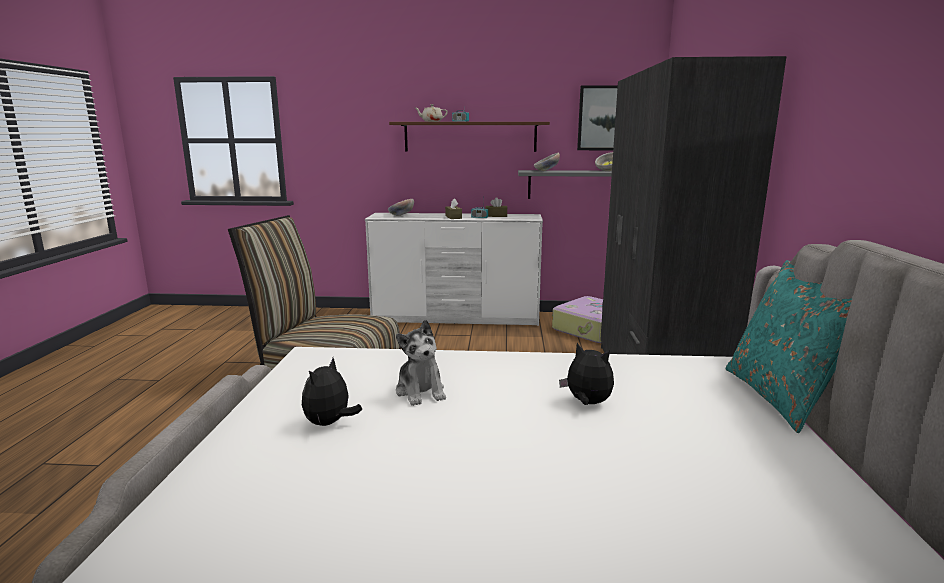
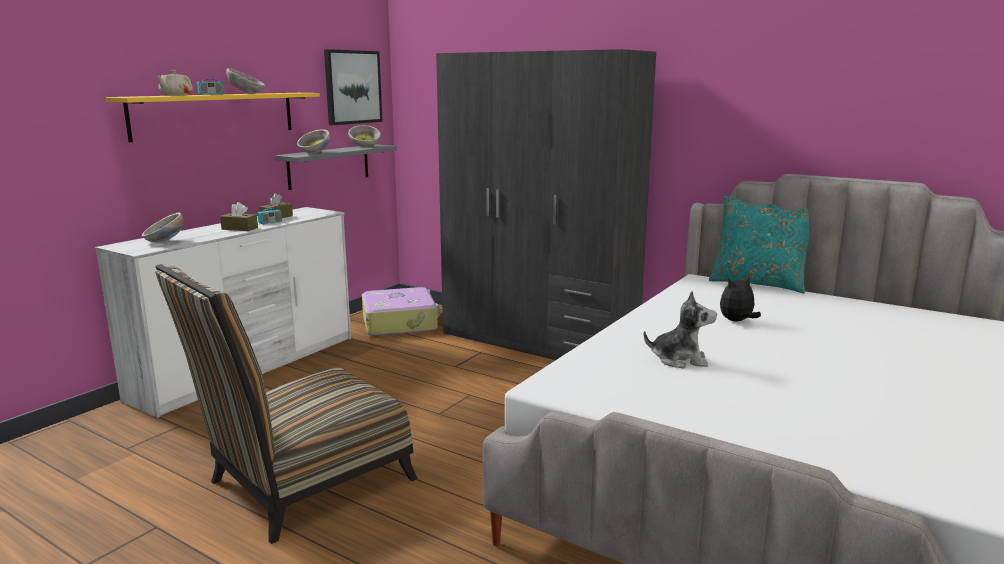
camera: 60 degrees left, 0 degrees up
(330, 423) = (722, 398): plush toy -> none
(470, 136) = (215, 115): brown shelf -> yellow shelf
(490, 121) = (247, 93): none -> bowl

